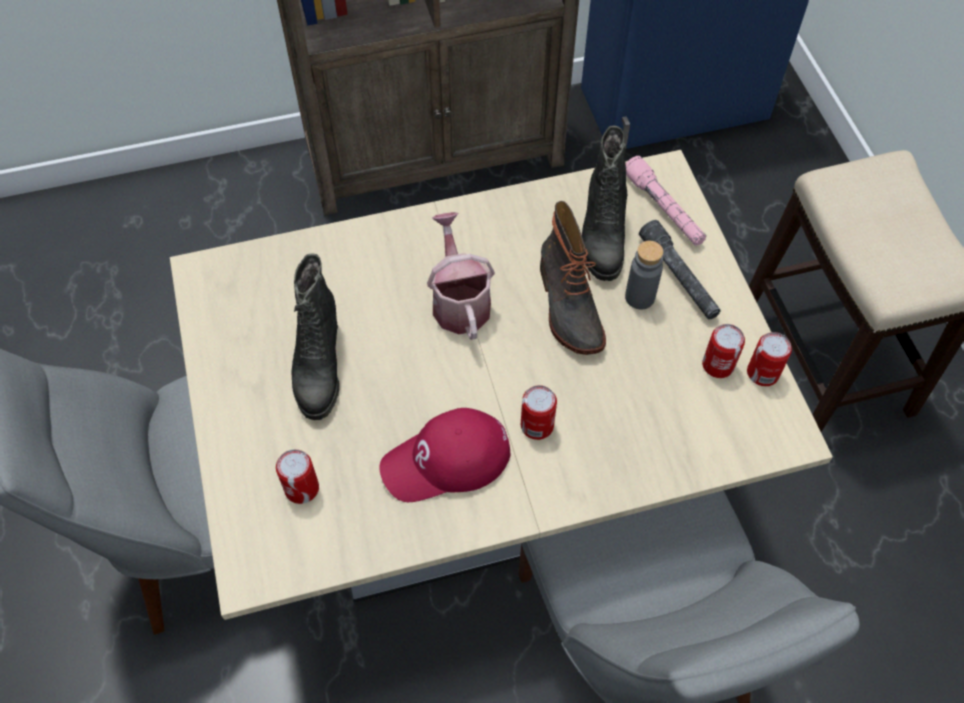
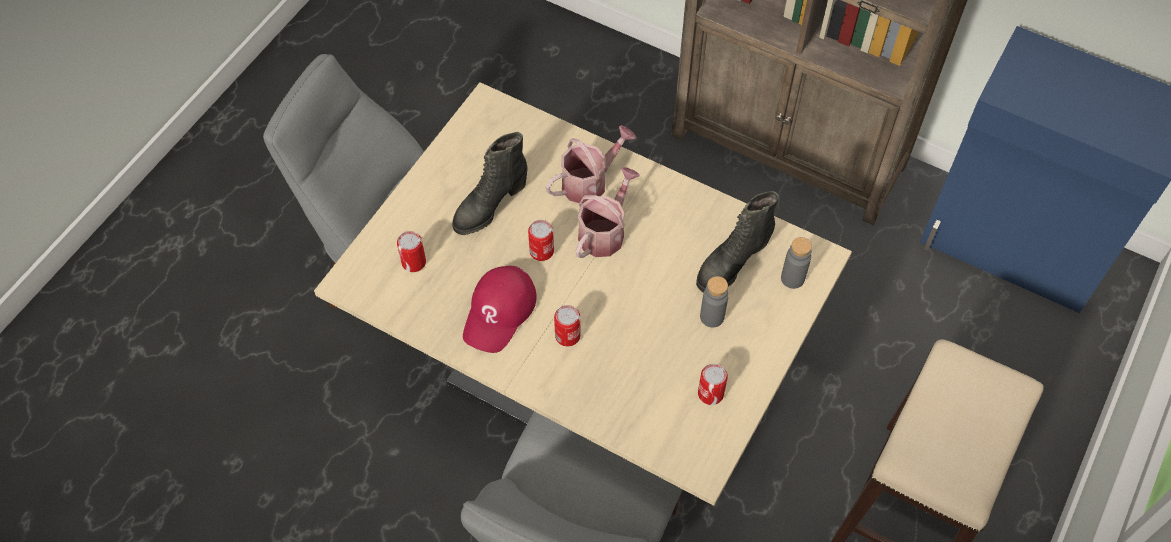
camera: 45 degrees right, 0 degrees up
(391, 266) = (589, 182): none -> watering can
(446, 460) = (499, 312): red cap -> red cap turned 90 degrees counterclockwise
(567, 306) = (662, 286): boot -> none
(664, 209) = (792, 278): pink flashlight -> grey bottle
(679, 277) = (750, 325): grey flashlight -> none
(762, 373) = (732, 421): can -> can (541, 251)

